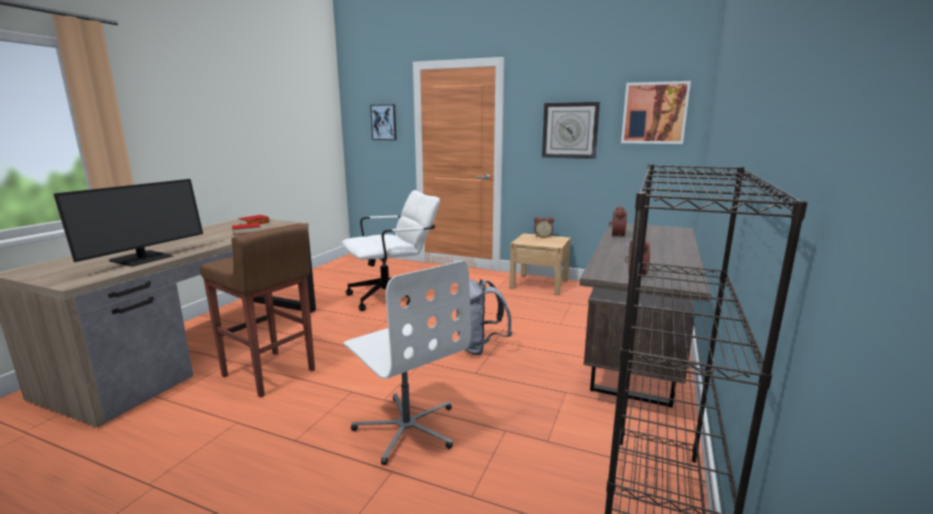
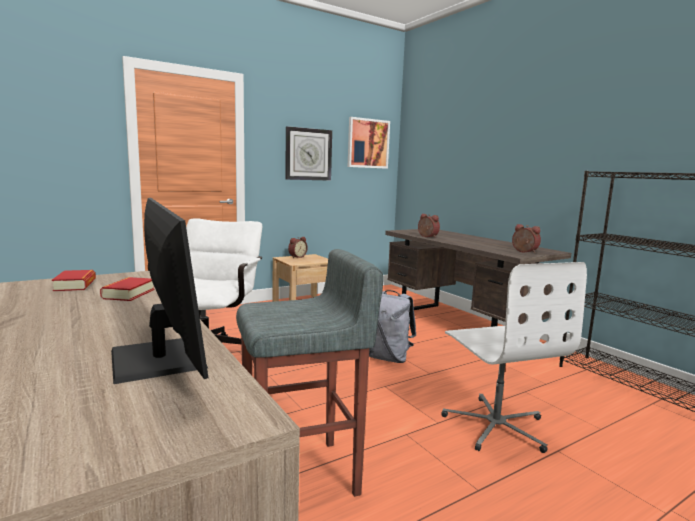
camera: 55 degrees left, 5 degrees down
(269, 374) = (302, 476): brown stool -> grey stool
(384, 122) = (72, 131): picture -> none
(407, 428) = (496, 425): white office chair -> white office chair turned 75 degrees clockwise

